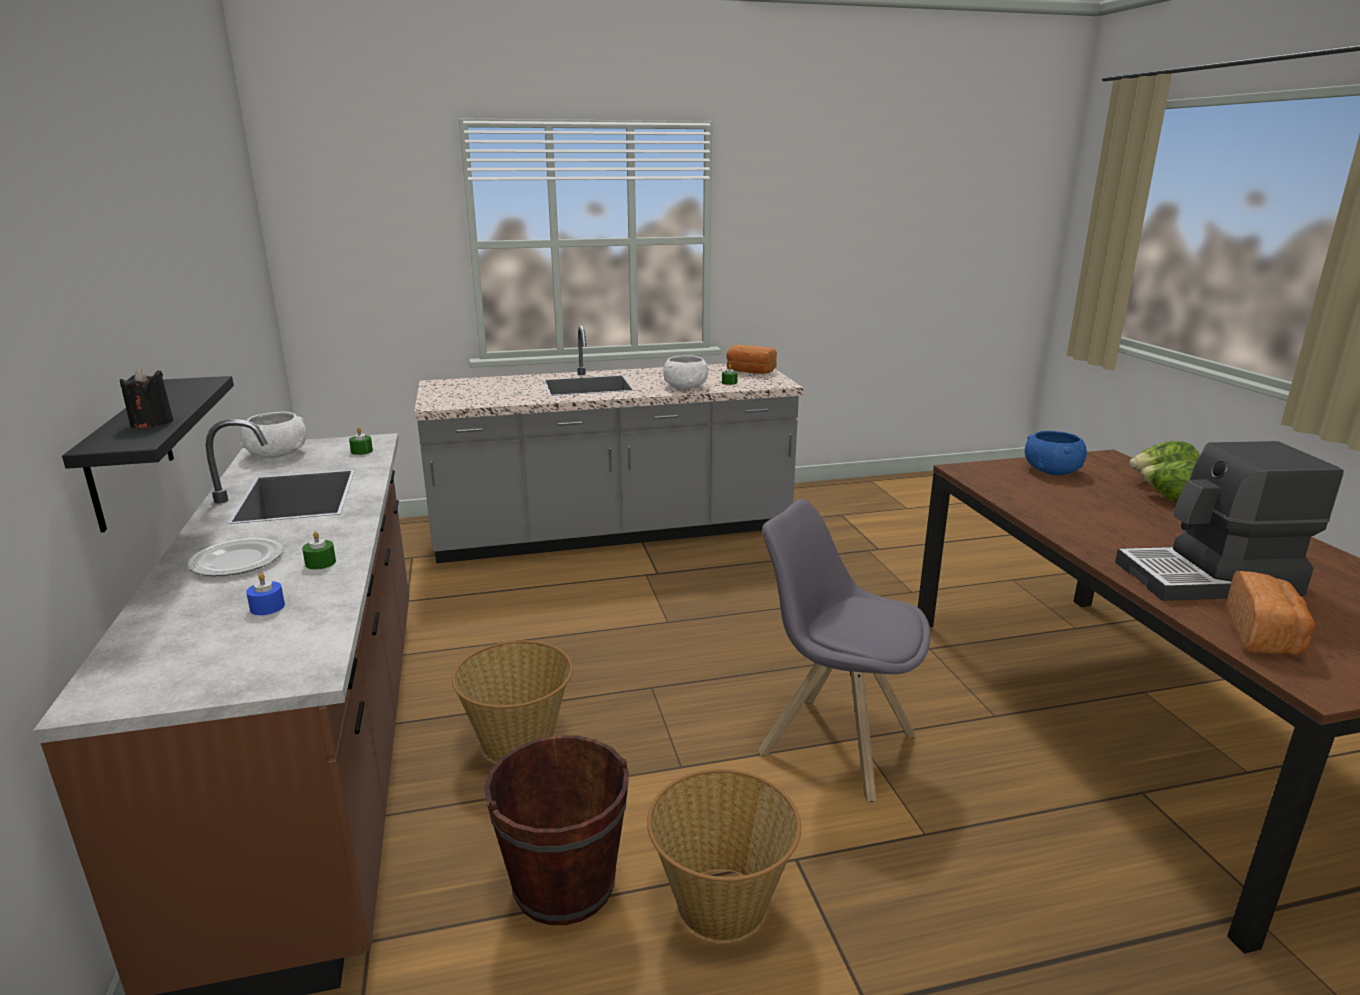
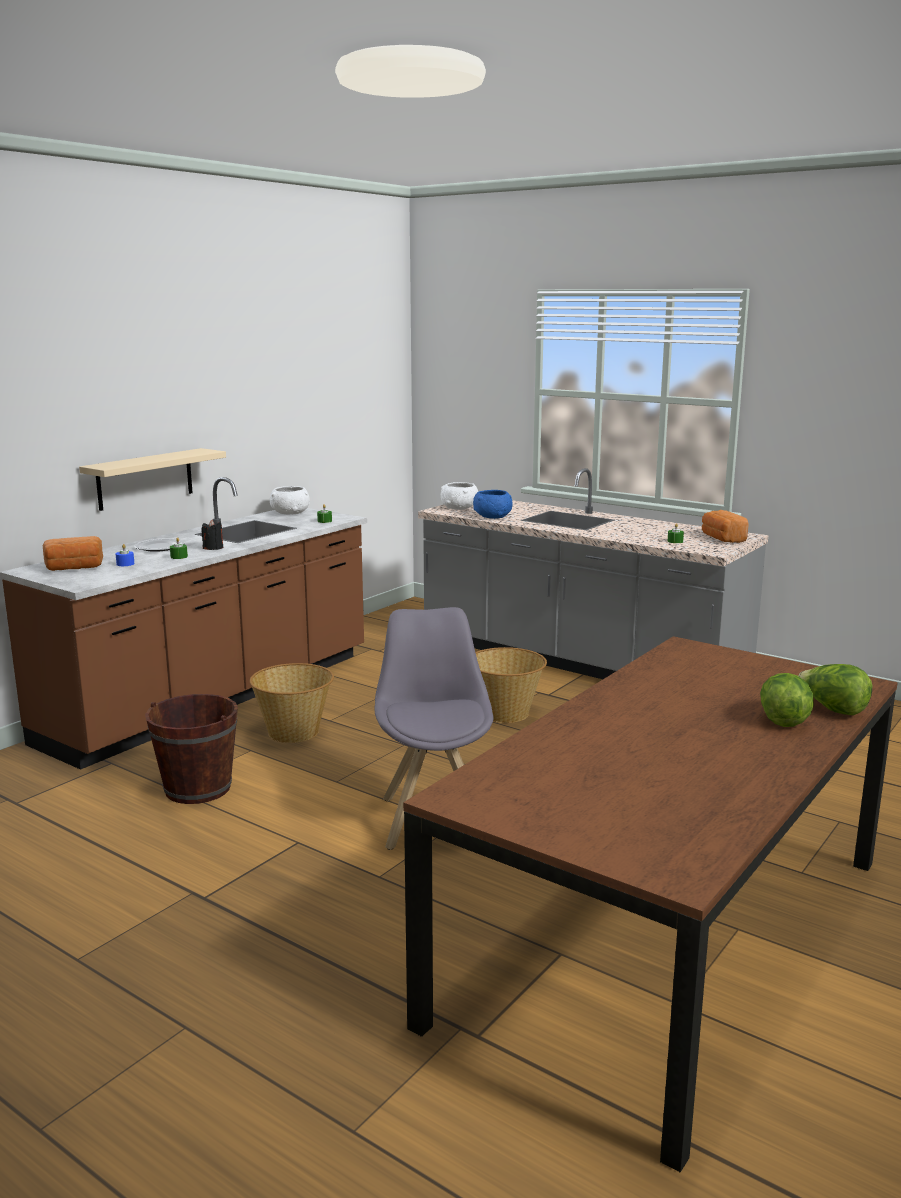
camera: 50 degrees right, 5 degrees down
(130, 452) = (145, 479): black shelf -> beige shelf
(152, 423) = (134, 462): black candle -> black candle (213, 548)
(685, 386) = (630, 536): white bowl -> white bowl (459, 508)
(721, 901) = (235, 832): basket -> basket (505, 713)
(1052, 470) = (760, 670): blue bowl -> blue bowl (492, 516)
(1210, 579) = (602, 749): coffee machine -> none
(1264, 635) = (515, 775): bread -> bread (74, 568)

